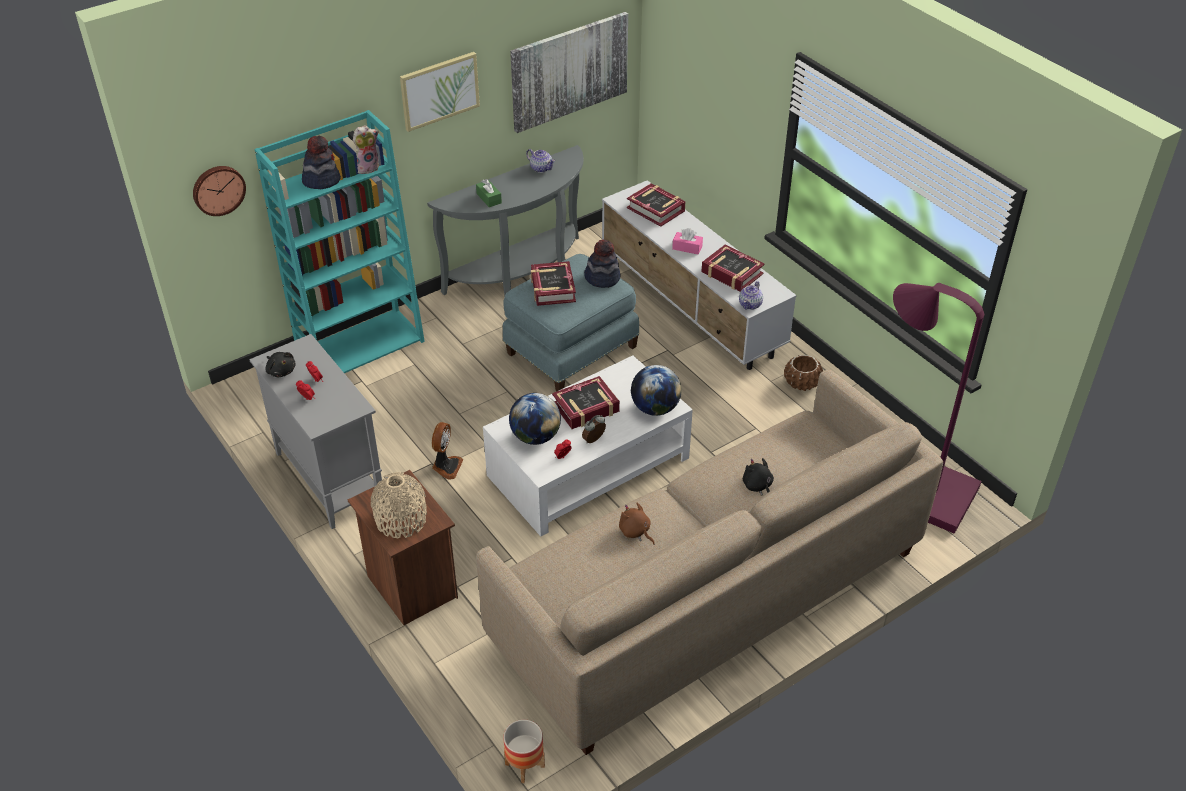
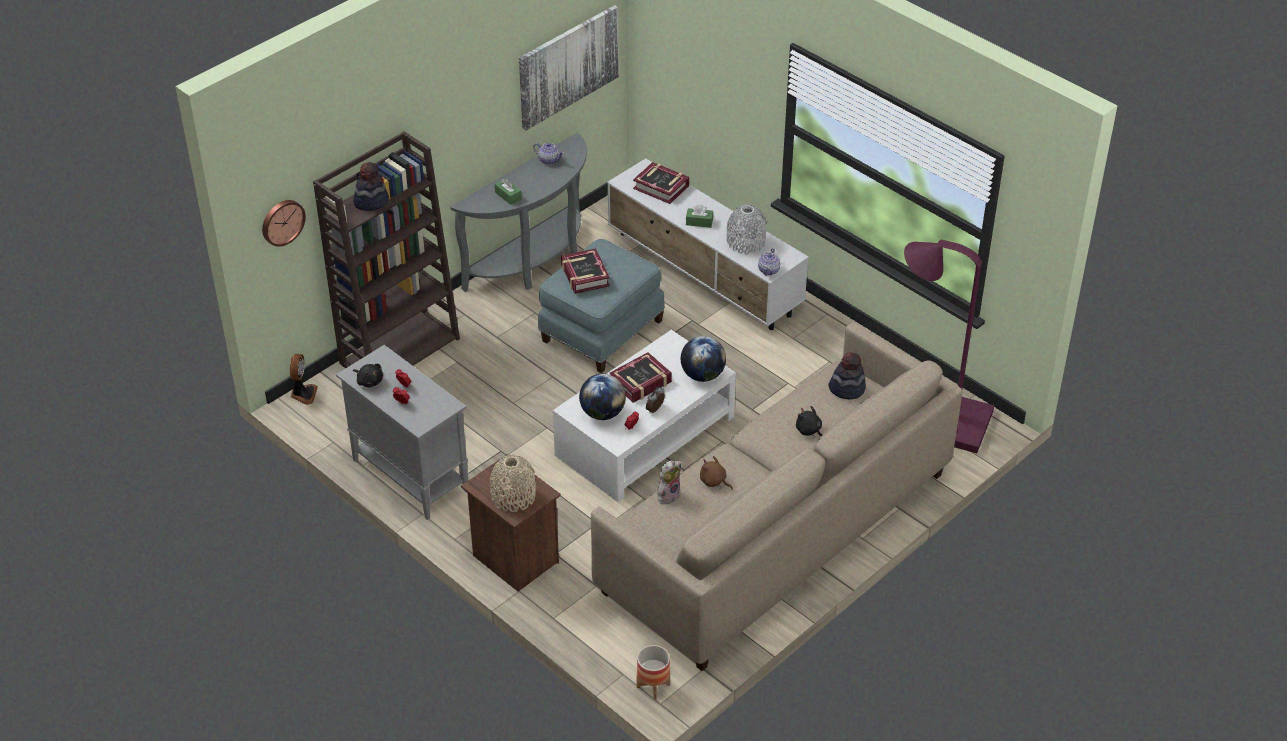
camera: 10 degrees left, 0 degrees up
(361, 345) = (400, 350): turquoise bookcase -> brown bookcase
(367, 167) = (409, 184): plush toy -> plush toy (668, 495)
(439, 90) = (460, 103): picture -> none
(446, 466) = (515, 452): fan -> fan (303, 394)
(602, 278) = (628, 260): hat -> hat (847, 388)
(687, 248) = (699, 222): pink tissue box -> green tissue box
(731, 273) = (746, 242): book -> grey vase
(802, 383) = (822, 336): brown planter -> none

